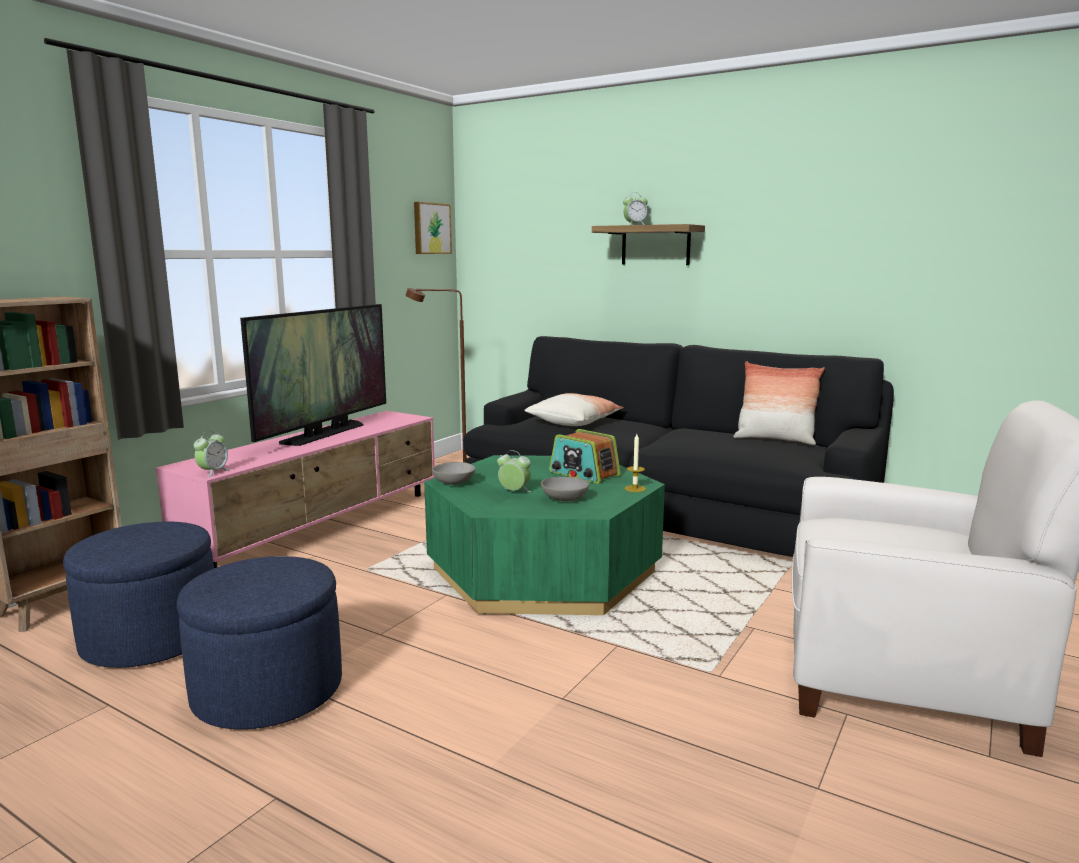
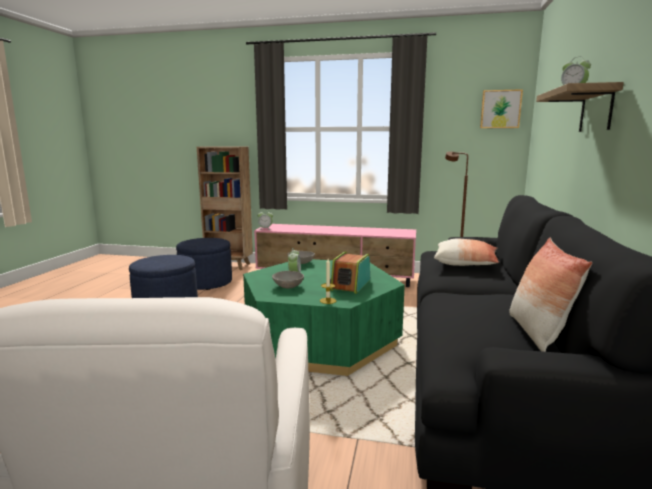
camera: 70 degrees right, 0 degrees up
(325, 433) = (347, 229): television -> none

